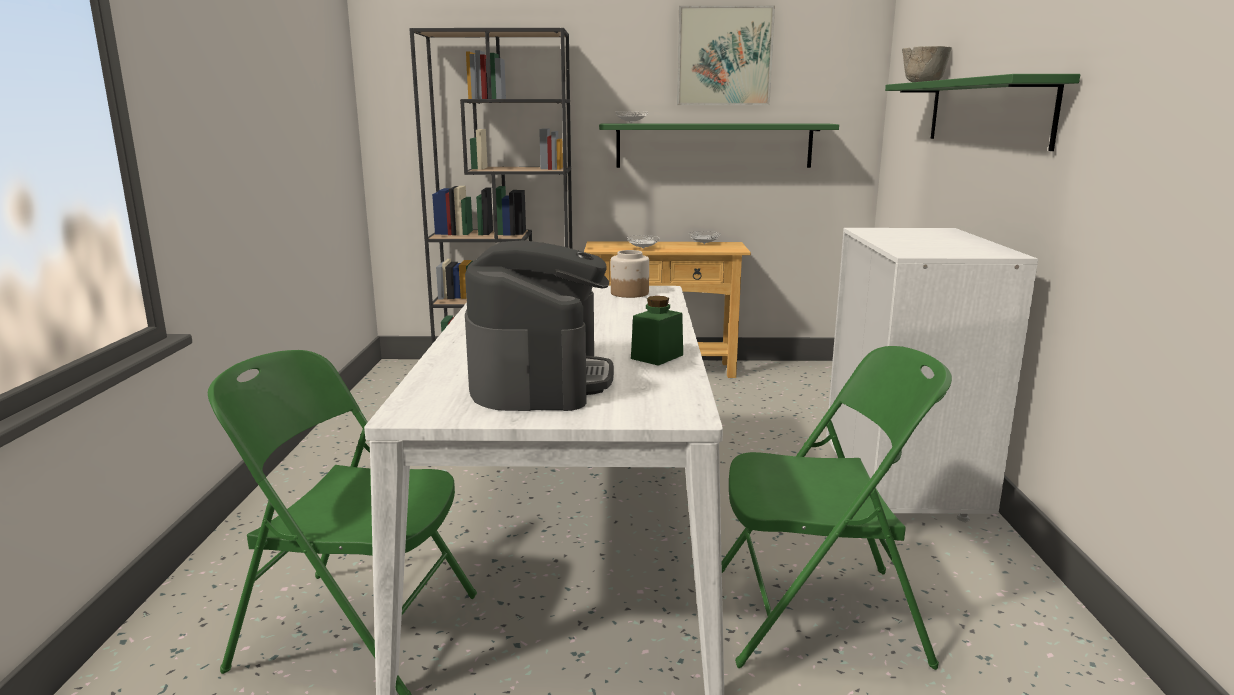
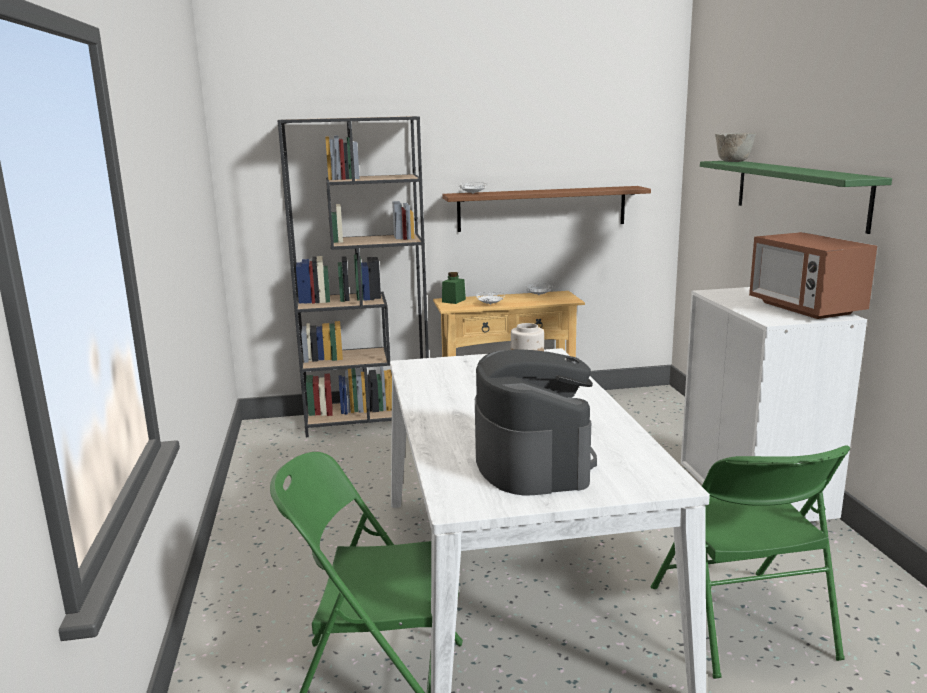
camera: 10 degrees left, 0 degrees up
(657, 357) = (605, 428): green jar -> green jar (453, 301)
(714, 145) = (542, 208): green shelf -> brown shelf
(724, 56) = (548, 131): picture -> none
(817, 615) = (739, 621): green chair -> green chair turned 90 degrees clockwise
(967, 246) = (805, 308): none -> microwave

